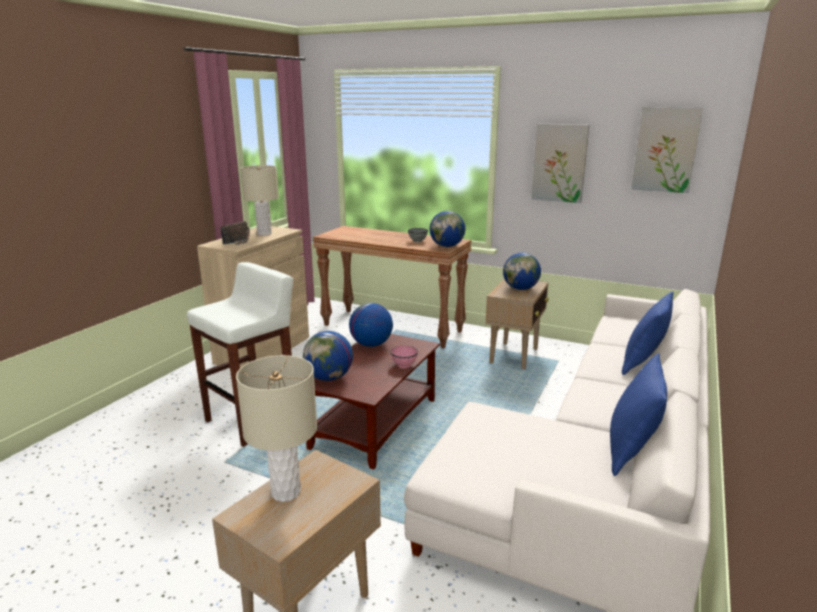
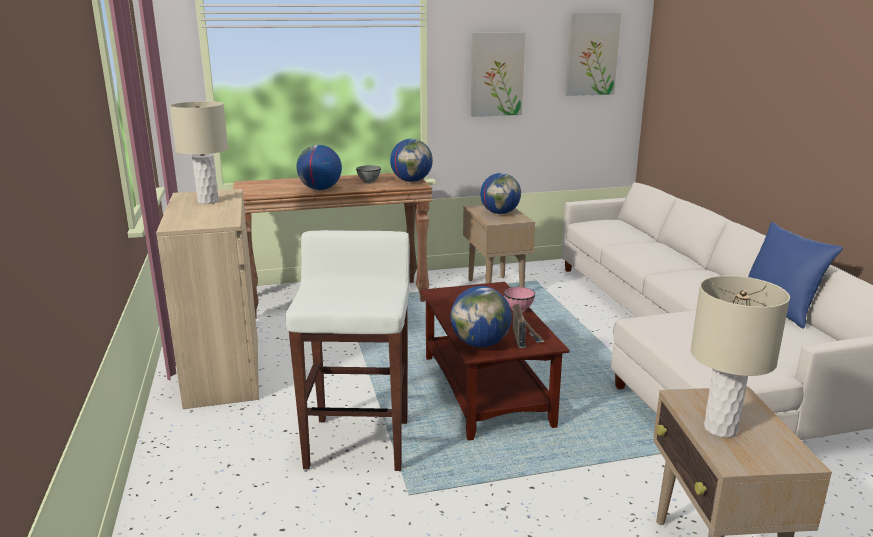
camera: 40 degrees left, 0 degrees up
(239, 242) = (208, 216): radio -> radio (525, 338)
(371, 344) = (449, 302): globe -> globe (320, 189)
(643, 364) = (670, 251): blue pillow -> none

